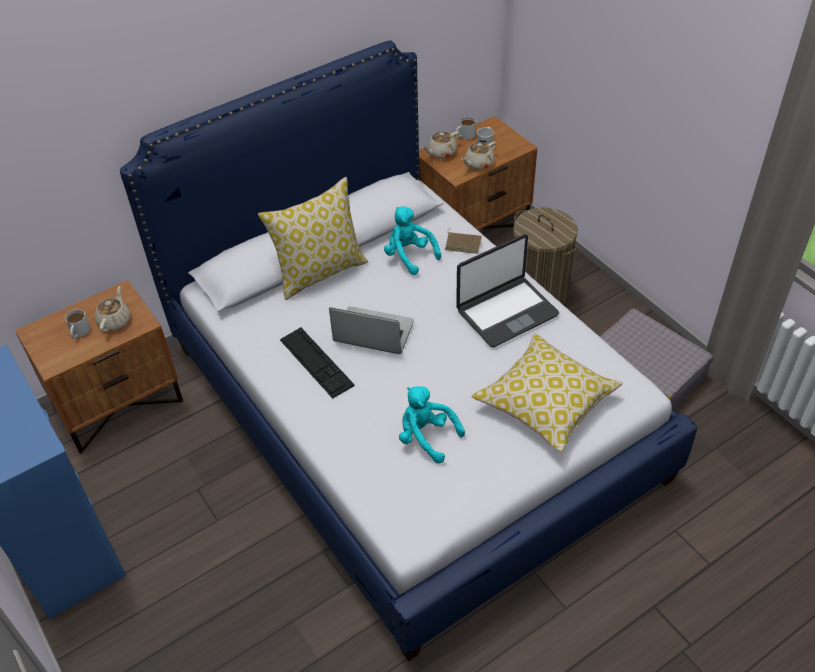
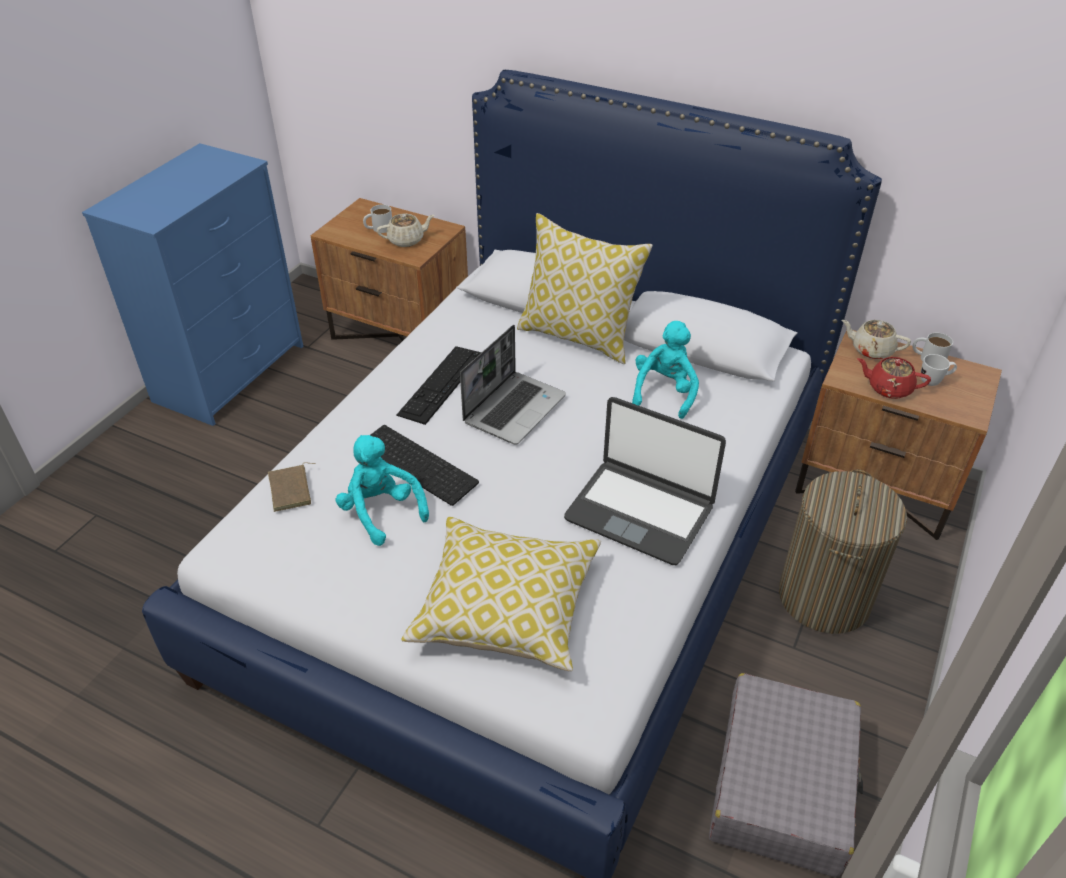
camera: 60 degrees right, 5 degrees down
(372, 333) = (514, 408): laptop -> laptop turned 45 degrees clockwise
(394, 401) = (419, 463): none -> keyboard
(426, 437) = (381, 512): turquoise plush toy -> turquoise plush toy turned 45 degrees counterclockwise
(463, 243) = (729, 429): brown book -> brown book (292, 490)
(478, 163) = (888, 388): beige teapot -> red teapot

